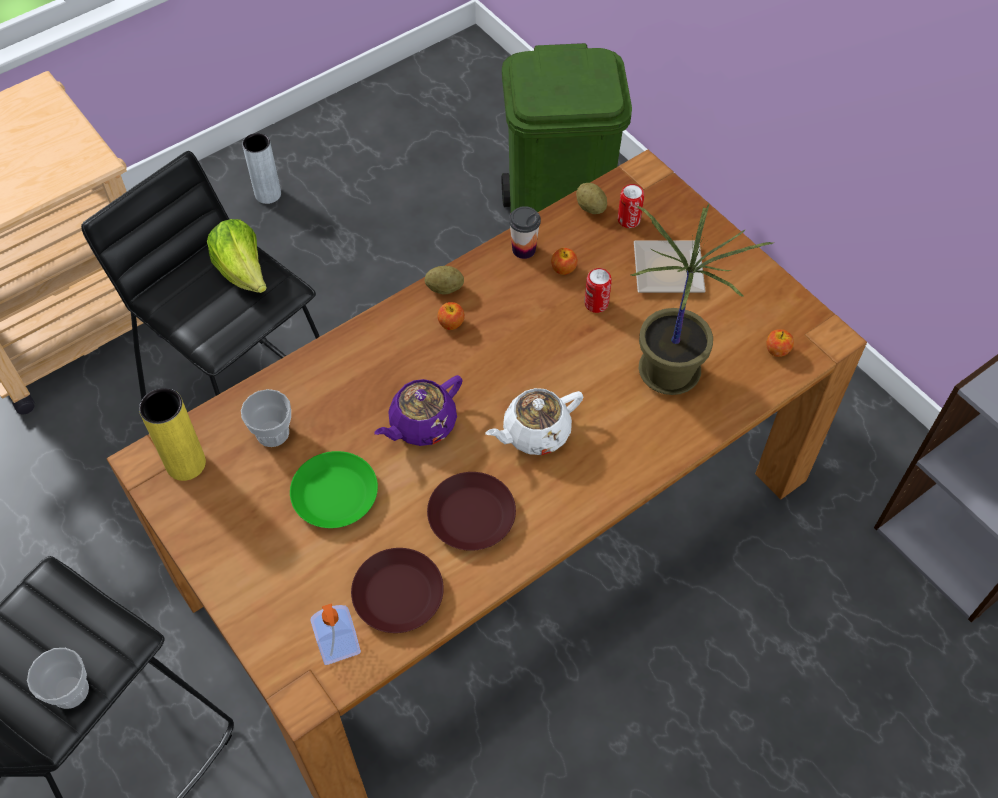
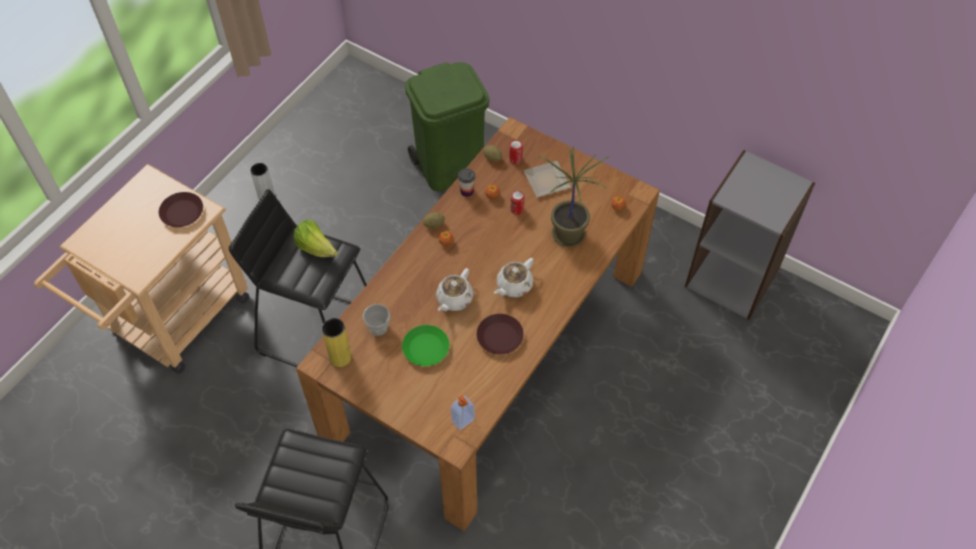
camera: 20 degrees left, 0 degrees up
(70, 691) = (333, 487): cup -> none
(397, 594) = (480, 386): brown plate -> brown plate (181, 212)
(421, 424) = (454, 299): purple teapot -> white teapot

